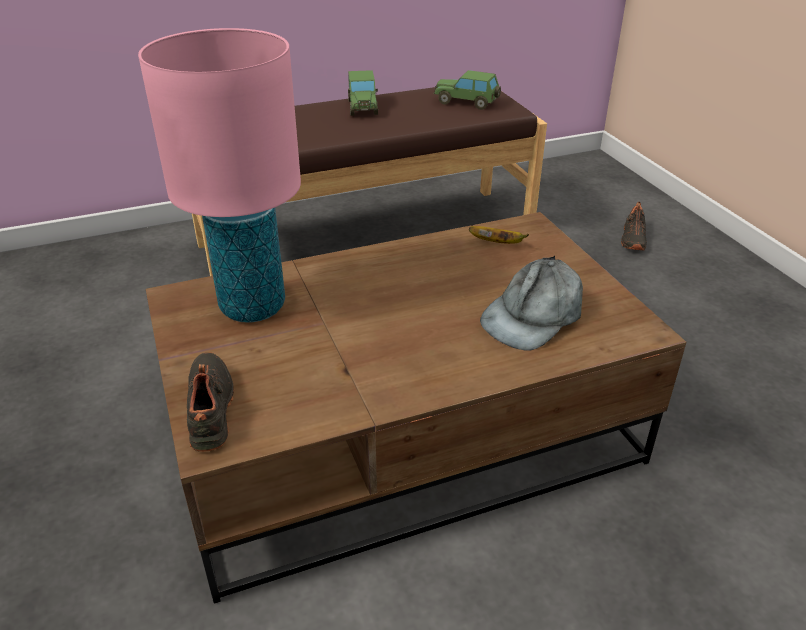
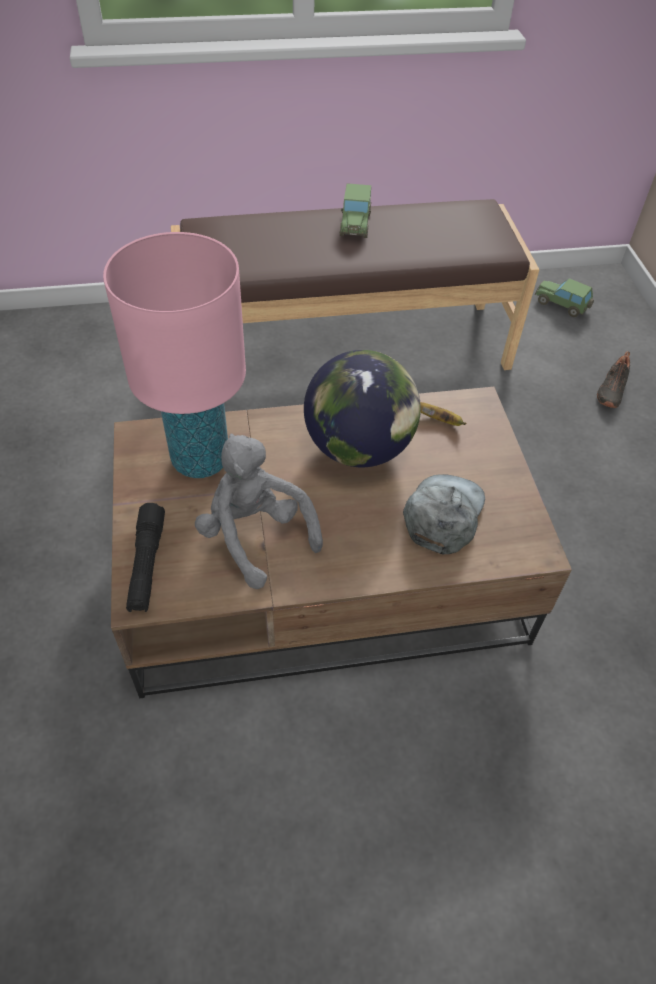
camera: 10 degrees right, 15 degrees up
(212, 408) = (147, 564): black shoe -> black flashlight
(334, 363) = (255, 535): none -> grey plush toy
(424, 274) = (359, 448): none -> globe
(467, 102) = (462, 232): toy car -> toy car (561, 305)
(533, 315) = (443, 514): grey cap -> grey cap turned 150 degrees clockwise

